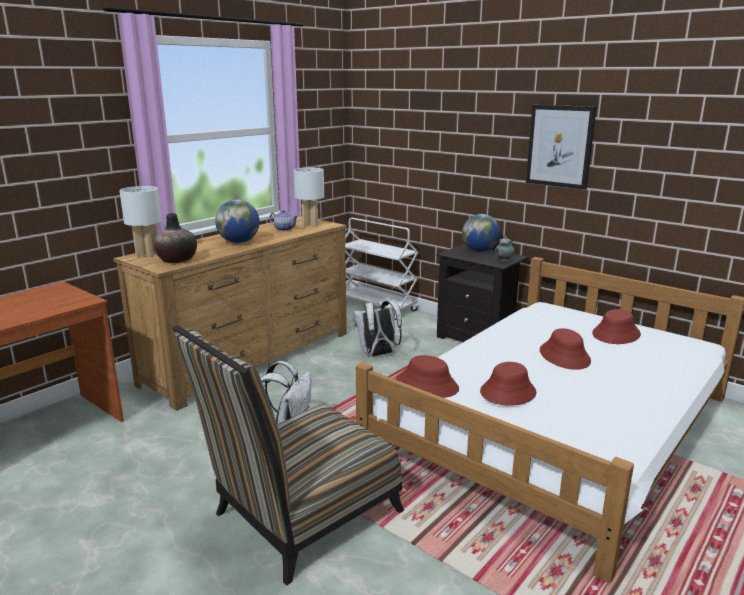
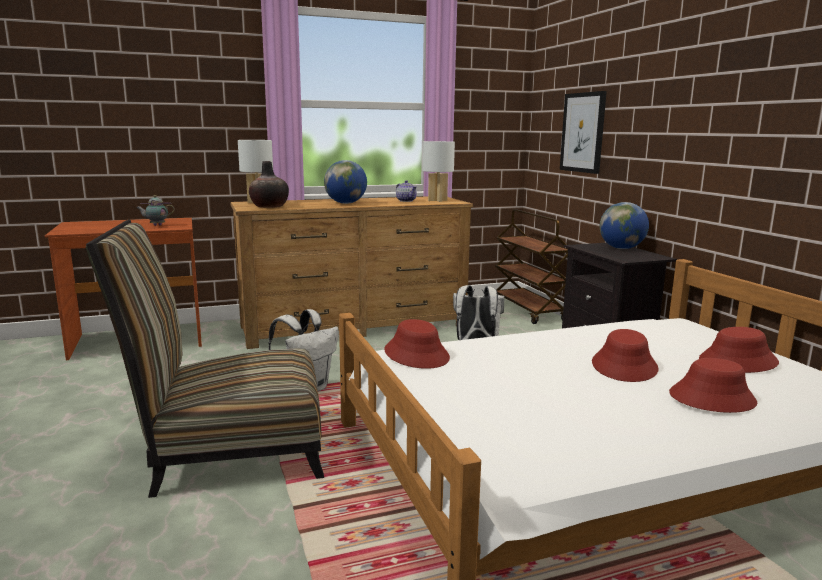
camera: 30 degrees right, 5 degrees down
(378, 307) = (528, 310): white cart -> brown cart
(503, 262) = (632, 259): teapot -> teapot (156, 225)
(507, 392) = (494, 380): red hat -> red hat (712, 398)
(560, 146) = (720, 111): picture -> picture (583, 132)

